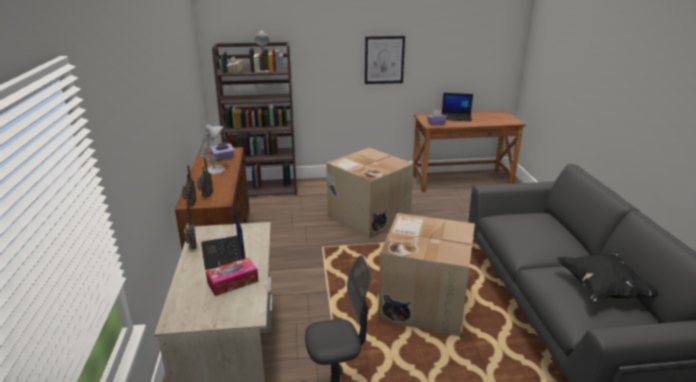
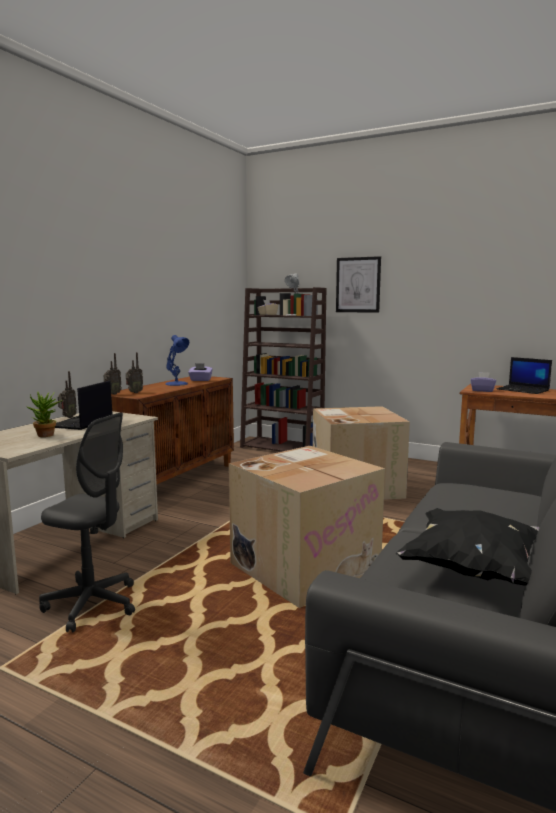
camera: 35 degrees right, 15 degrees down
(215, 170) = (177, 384): white table lamp -> blue table lamp
(233, 282) = (46, 436): tissue box -> potted plant
(384, 60) = (433, 312): picture -> picture (358, 285)

